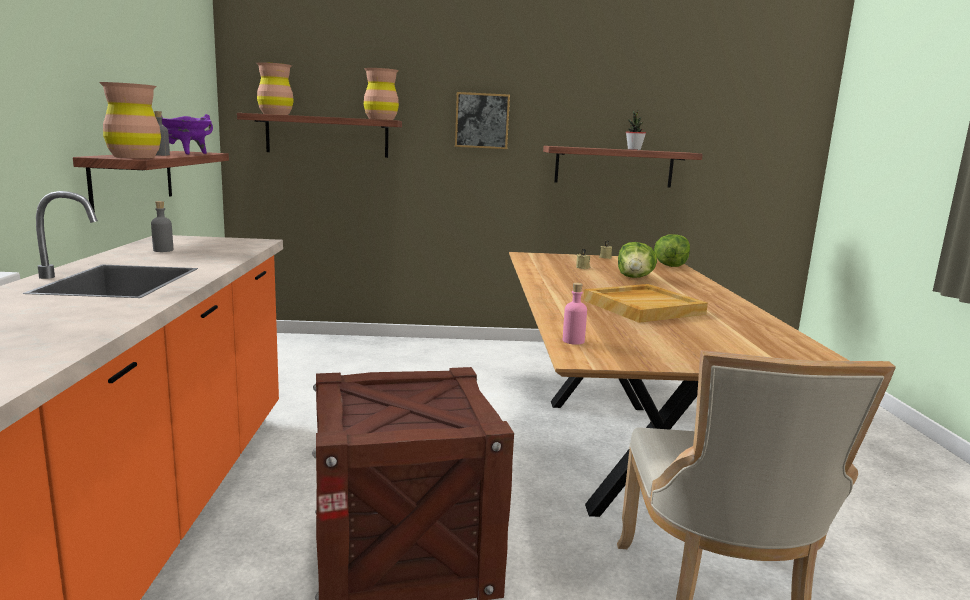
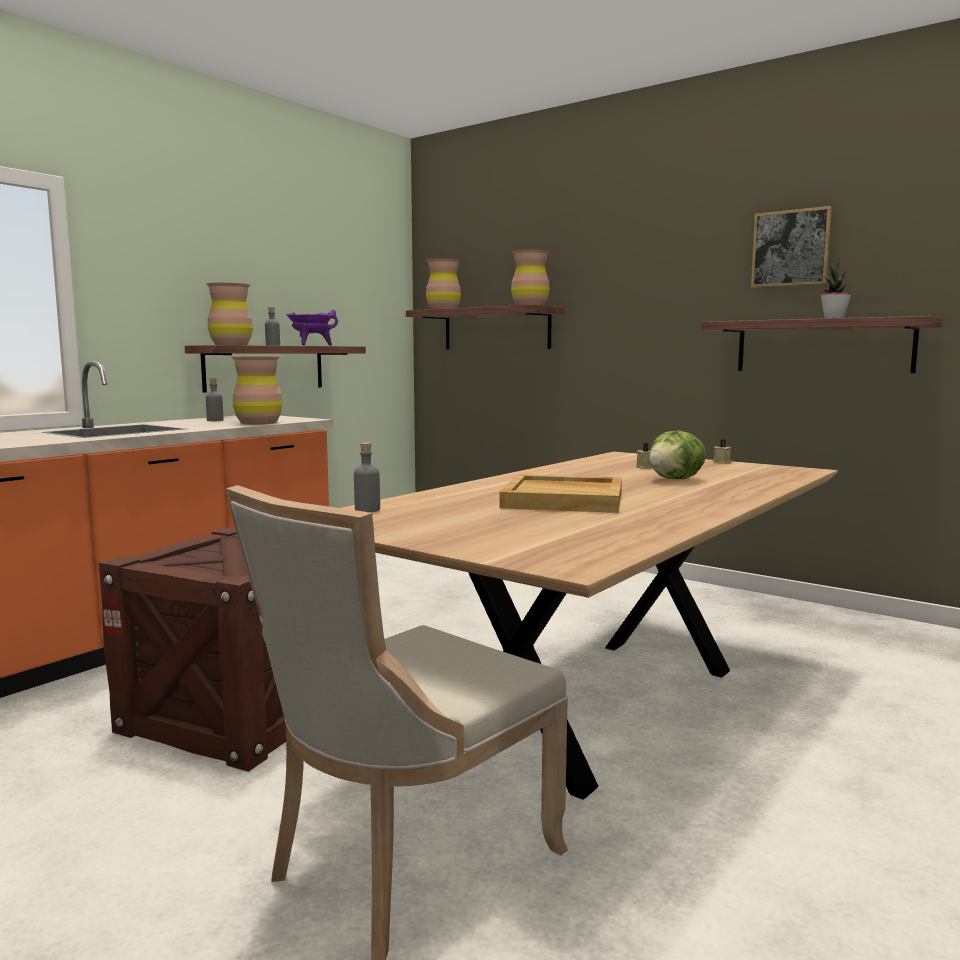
camera: 40 degrees right, 5 degrees down
(235, 251) = (258, 423): none -> brown vase
(482, 120) = (648, 298): picture -> picture (790, 248)
(573, 341) = (367, 510): pink bottle -> grey bottle
(670, 266) = (788, 475): lettuce -> none

